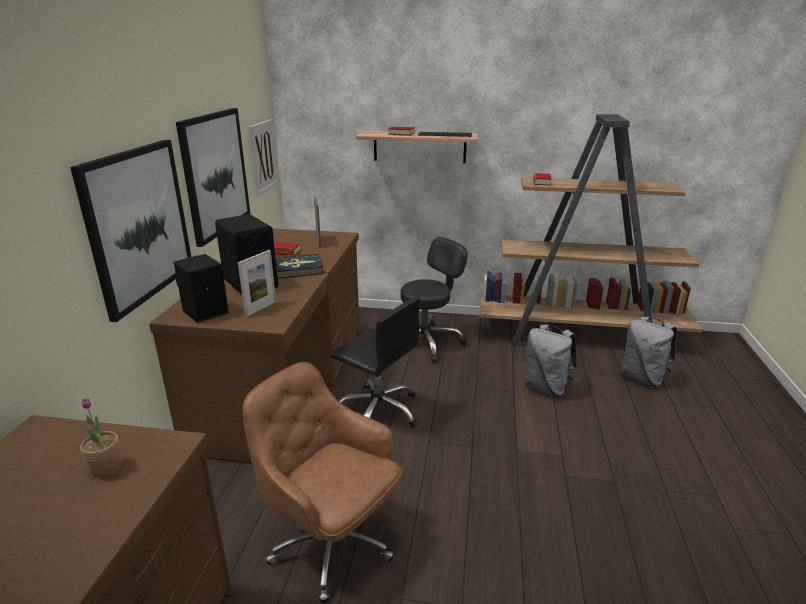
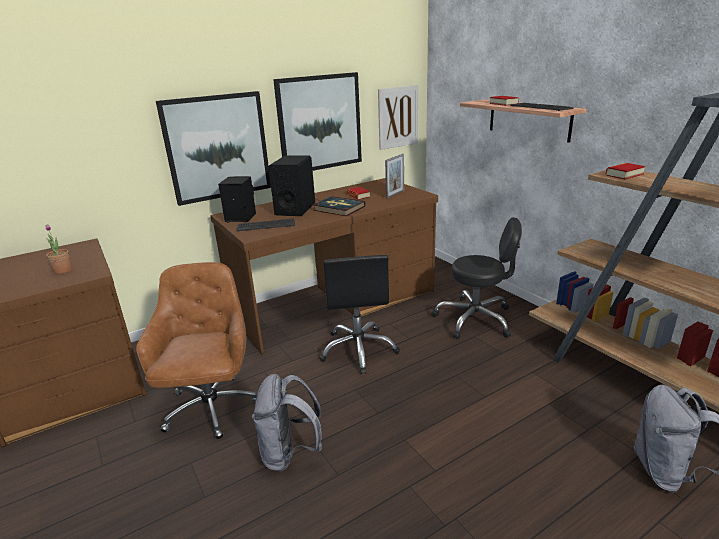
camera: 50 degrees right, 0 degrees up
(261, 309) = (266, 225): picture frame -> keyboard
(546, 387) = (524, 412): grey backpack -> grey backpack (290, 453)

